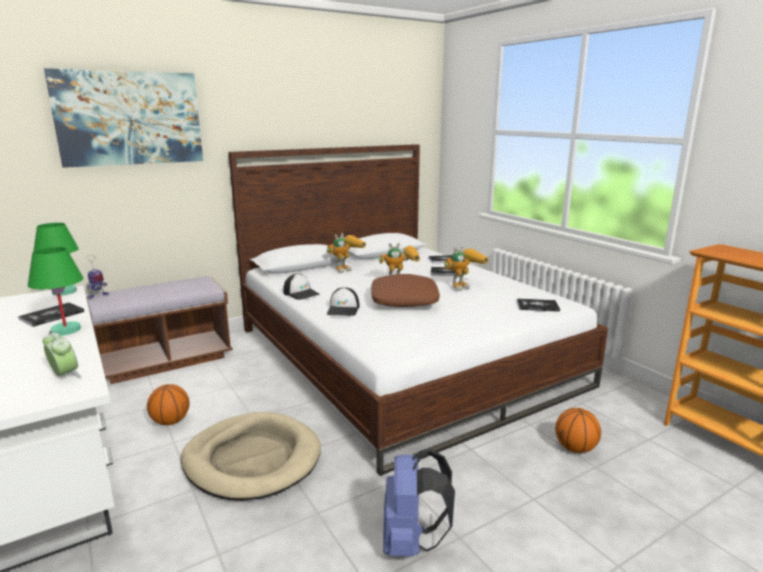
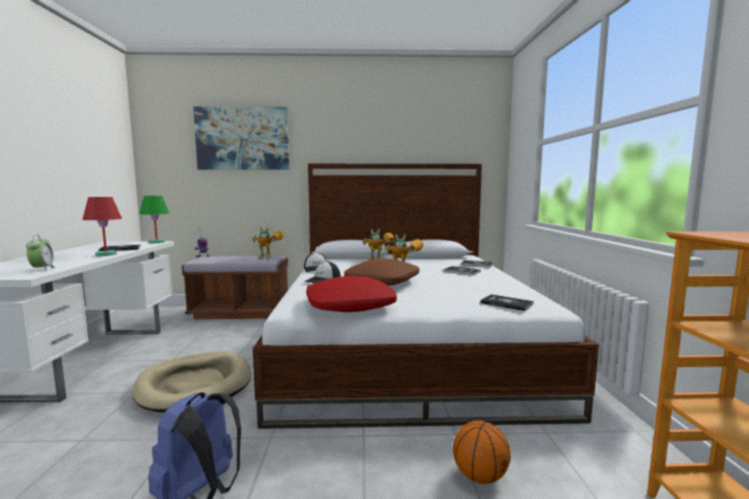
camera: 30 degrees right, 10 degrees down
(66, 330) = (106, 254): green table lamp -> red table lamp
(170, 421) = (189, 347): basketball -> none
(427, 336) = (350, 305): none -> red pillow
(463, 286) = (458, 281): toy robot -> toy robot (270, 257)

